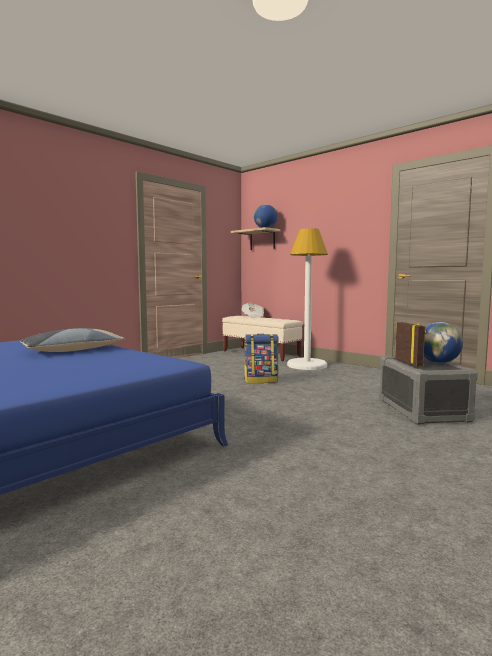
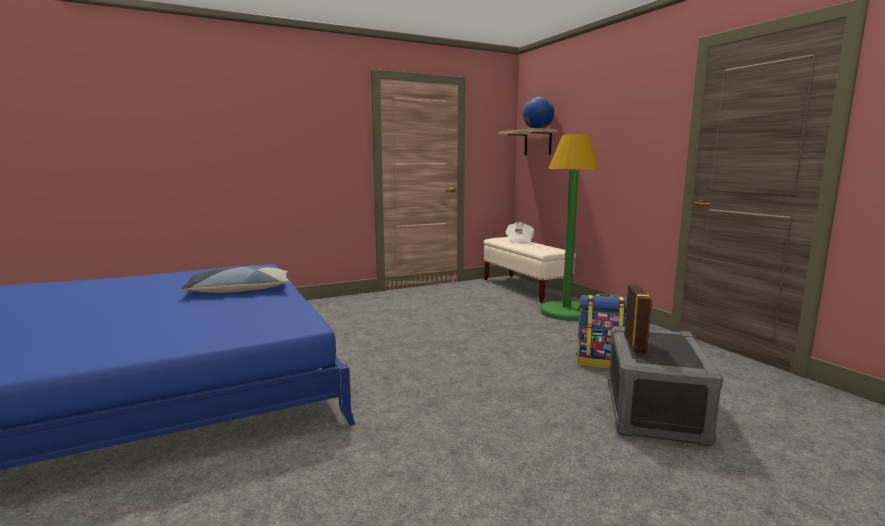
camera: 20 degrees right, 5 degrees up
(261, 380) = (485, 331): backpack -> backpack (601, 362)
(307, 365) = (566, 312): white floor lamp -> green floor lamp
(438, 362) = (682, 349): globe -> none

